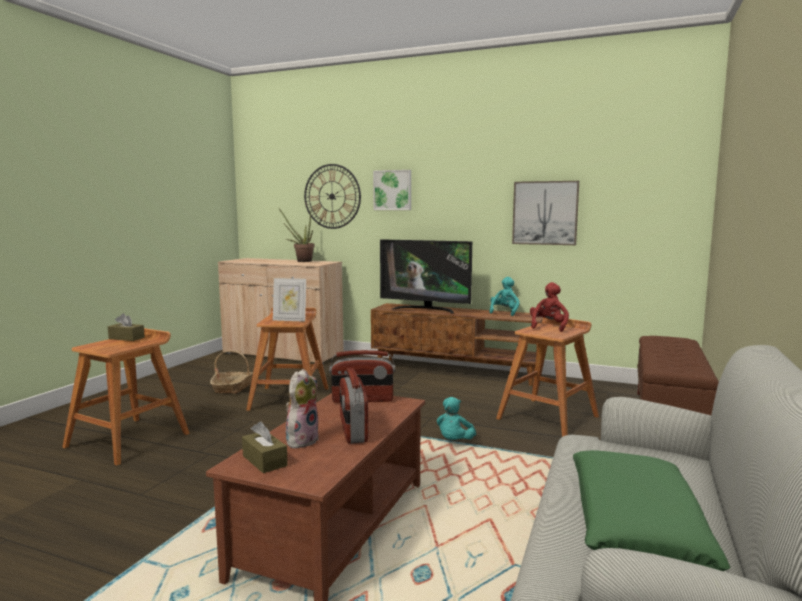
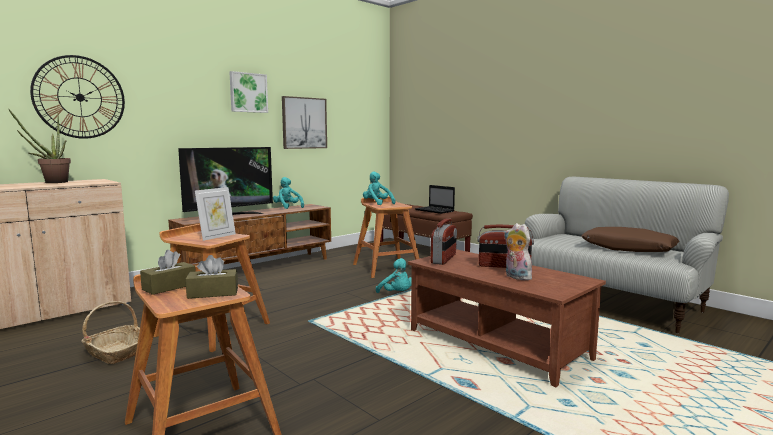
camera: 65 degrees left, 0 degrees up
(264, 461) = (550, 287): brown tissue box -> brown tissue box (213, 293)
(393, 190) = (166, 95): picture -> picture (248, 92)
(548, 327) = (377, 203): red plush toy -> turquoise plush toy
(635, 523) = (628, 249): green pillow -> brown pillow
(666, 359) = (435, 211): none -> laptop

